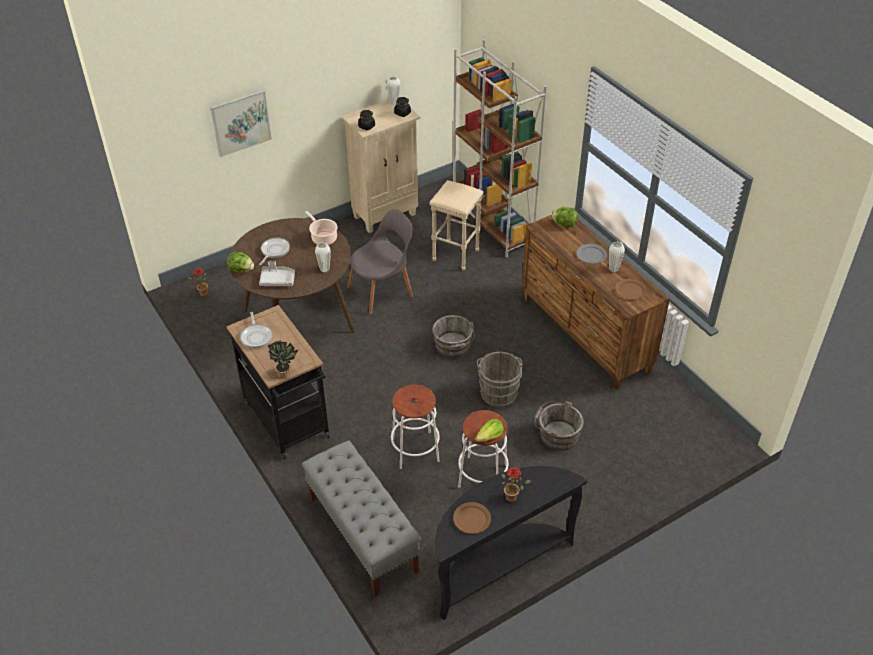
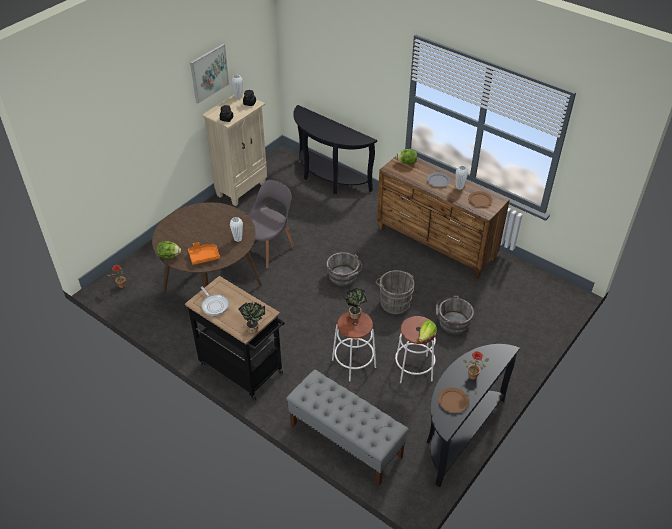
camera: 20 degrees left, 0 degrees up
(241, 123) = (129, 135): picture -> picture (209, 73)
(274, 251) = (189, 234): frying pan -> none
(277, 280) = (204, 256): grey tray -> orange tray
(323, 238) = (224, 215): cooking pot -> none
(419, 389) = (355, 314): none -> potted plant
(457, 254) = (312, 207): beige stool -> none
(492, 225) = (328, 179): brown bookcase -> black console table

